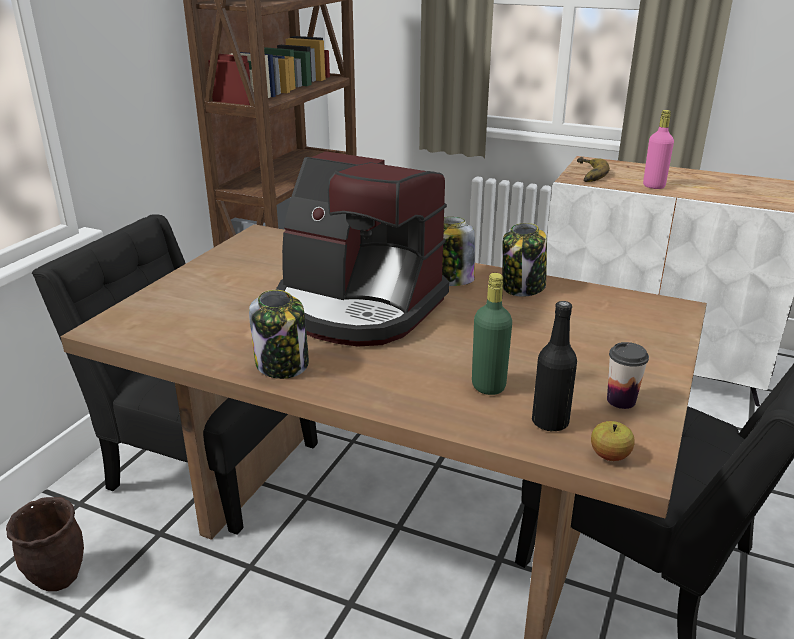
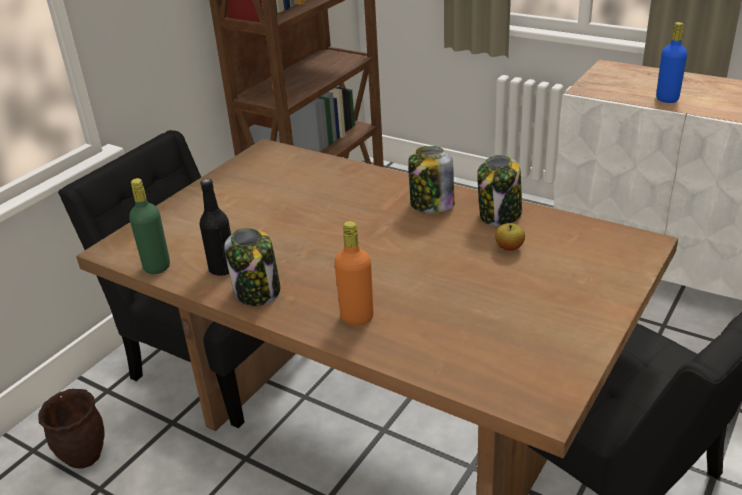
camera: 10 degrees right, 5 degrees up
(358, 307) = (338, 233): coffee machine -> none
(401, 385) = (357, 317): none -> orange bottle
(488, 386) = (435, 321): green bottle -> green bottle (157, 267)
(550, 422) = (480, 361): black bottle -> black bottle (222, 269)
(585, 174) = (600, 83): banana -> none
(609, 456) = (524, 397): apple -> apple (509, 247)
(621, 400) = (554, 342): cup -> none
(653, 186) = (667, 99): pink bottle -> blue bottle

